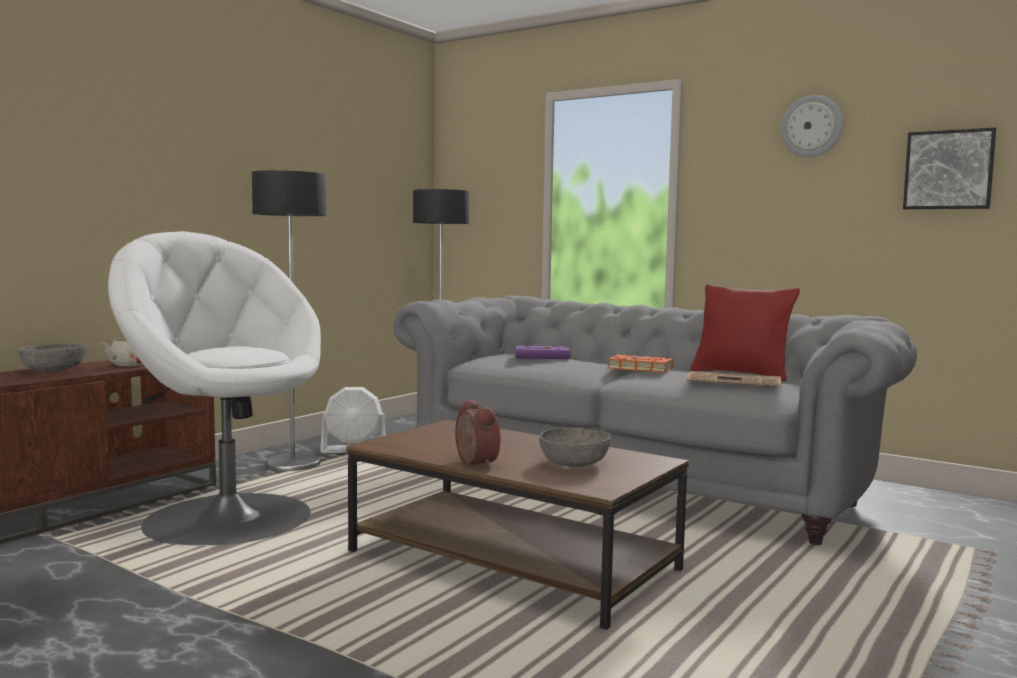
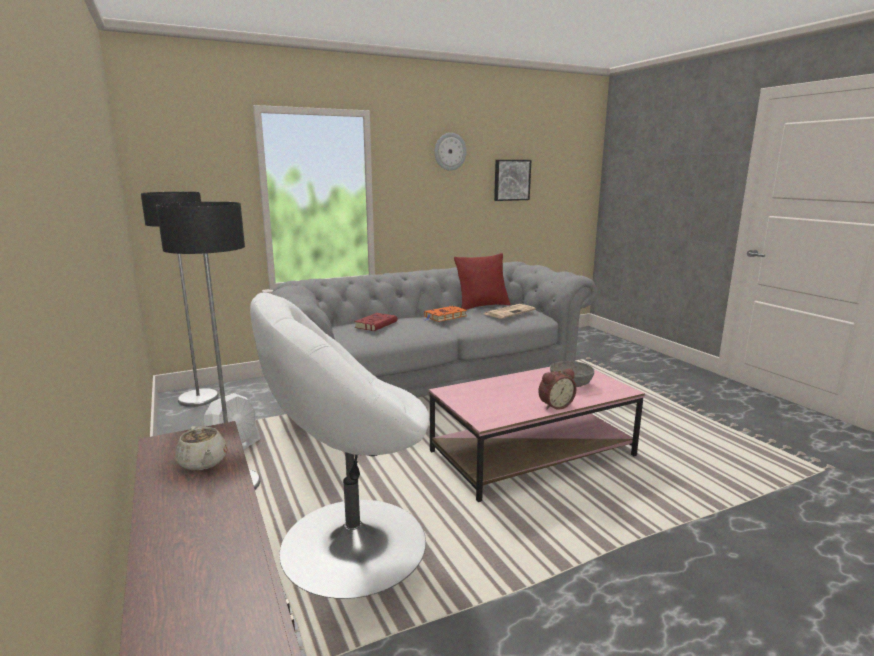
camera: 60 degrees left, 10 degrees up
(54, 370) = (178, 510): grey bowl -> none
(473, 463) = (554, 405): alarm clock -> alarm clock turned 150 degrees clockwise
(514, 561) = (533, 453): brown coffee table -> pink coffee table
(544, 357) = (376, 324): purple book -> red book

